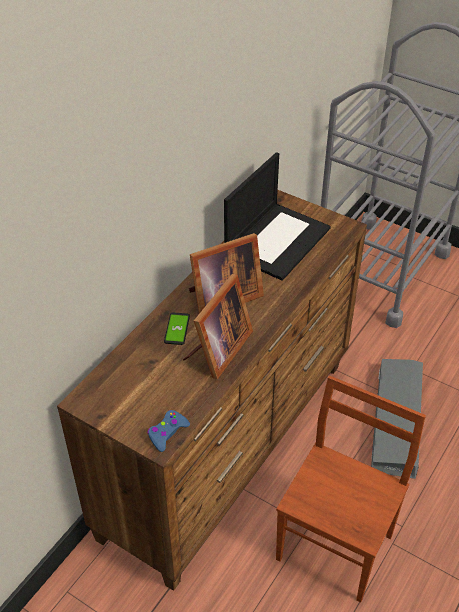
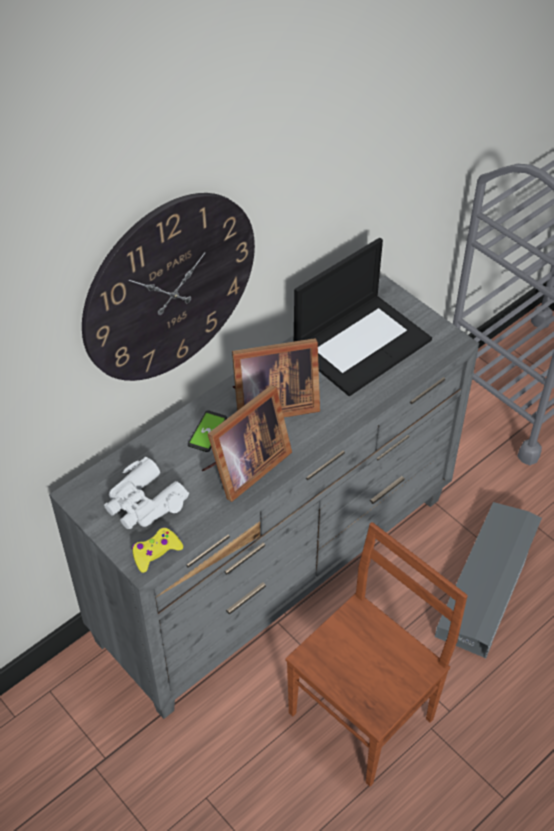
camera: 15 degrees right, 5 degrees up
(134, 205) = (169, 288): none -> wall clock
(143, 395) = (144, 503): none -> white binoculars
(167, 433) = (156, 552): blue game controller -> yellow game controller
(230, 446) = (278, 568): brown dresser -> grey dresser

